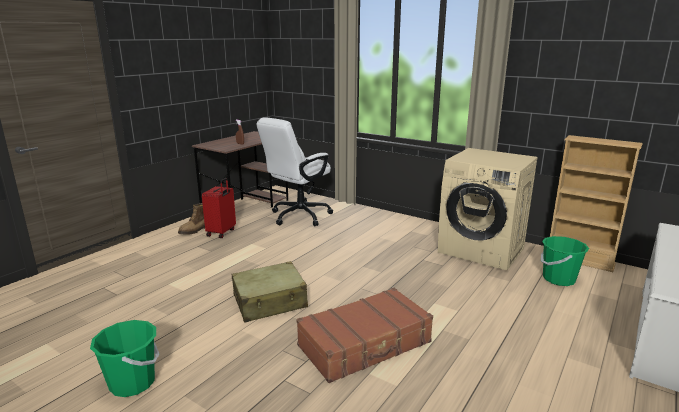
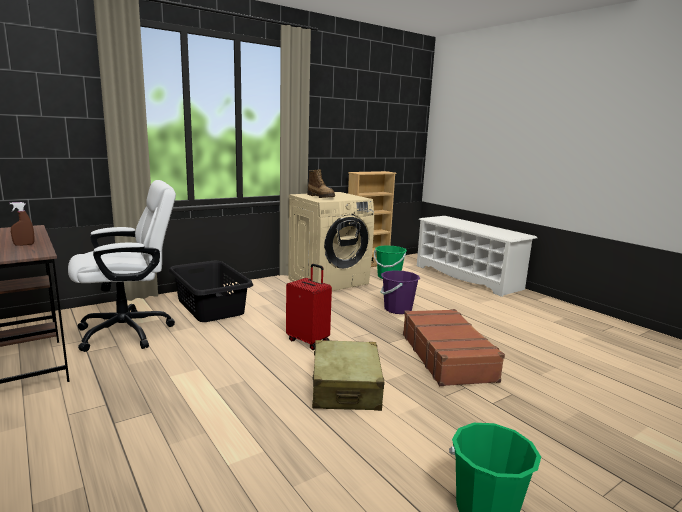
camera: 70 degrees left, 5 degrees down
(195, 230) = (36, 419): boot -> boot (321, 197)
(222, 232) = (91, 394): red suitcase -> red suitcase (309, 341)
(298, 217) = (130, 332): white office chair -> white office chair turned 90 degrees counterclockwise
(362, 225) = (211, 306): none -> black laundry basket
(459, 300) = (397, 309): none -> purple bucket

